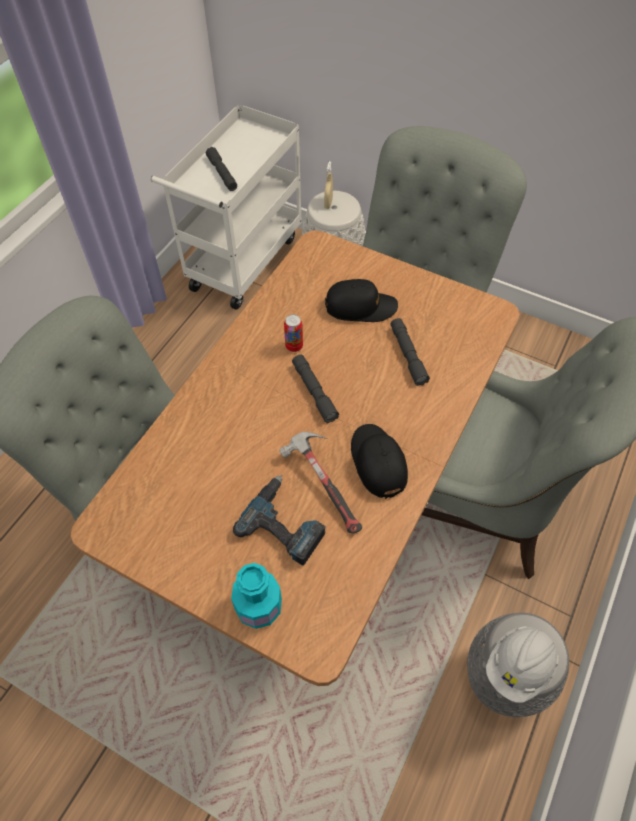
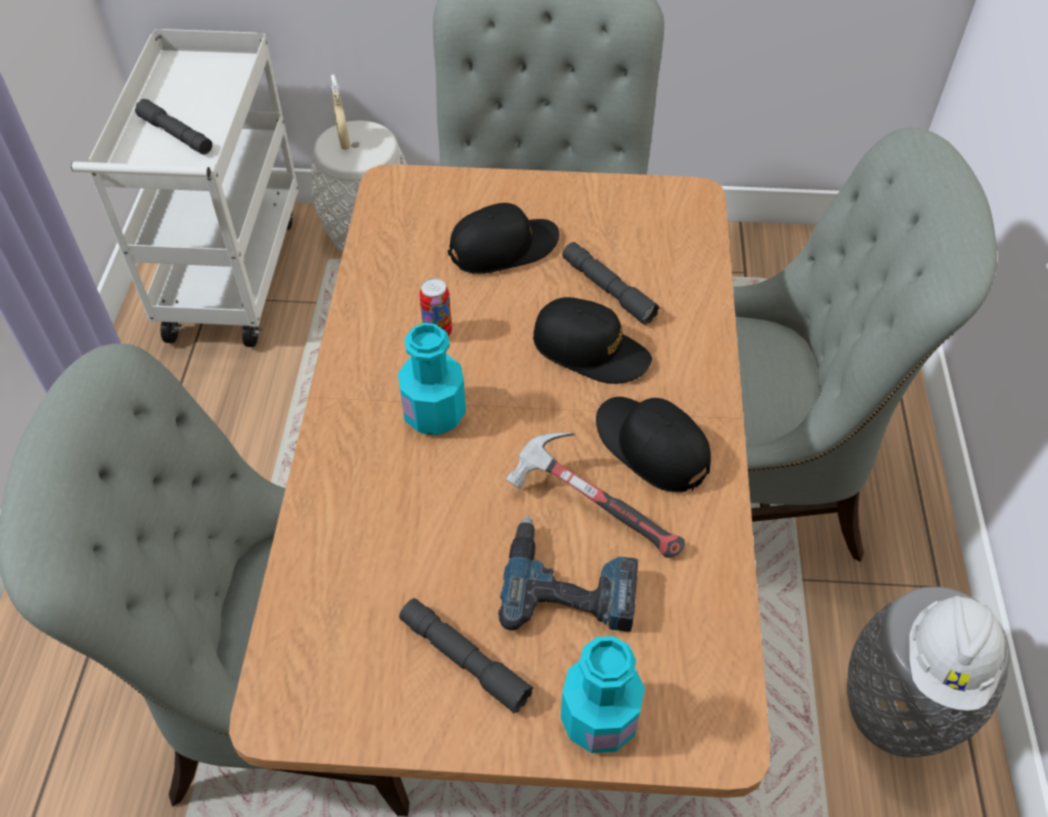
camera: 25 degrees left, 5 degrees down
(266, 394) = (434, 413): none -> turquoise bottle
(314, 392) = (504, 384): grey flashlight -> grey flashlight (464, 659)
(376, 389) = (590, 350): none -> black cap

